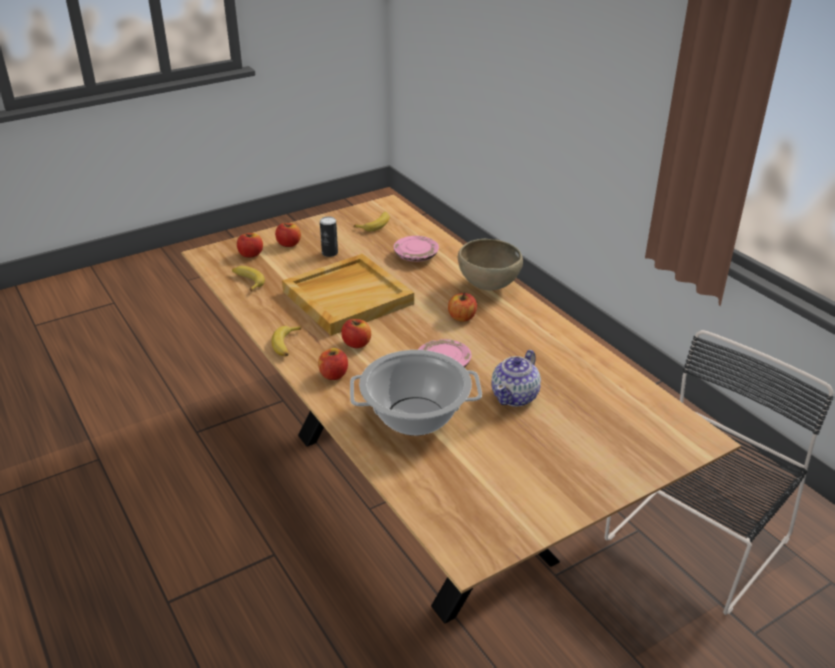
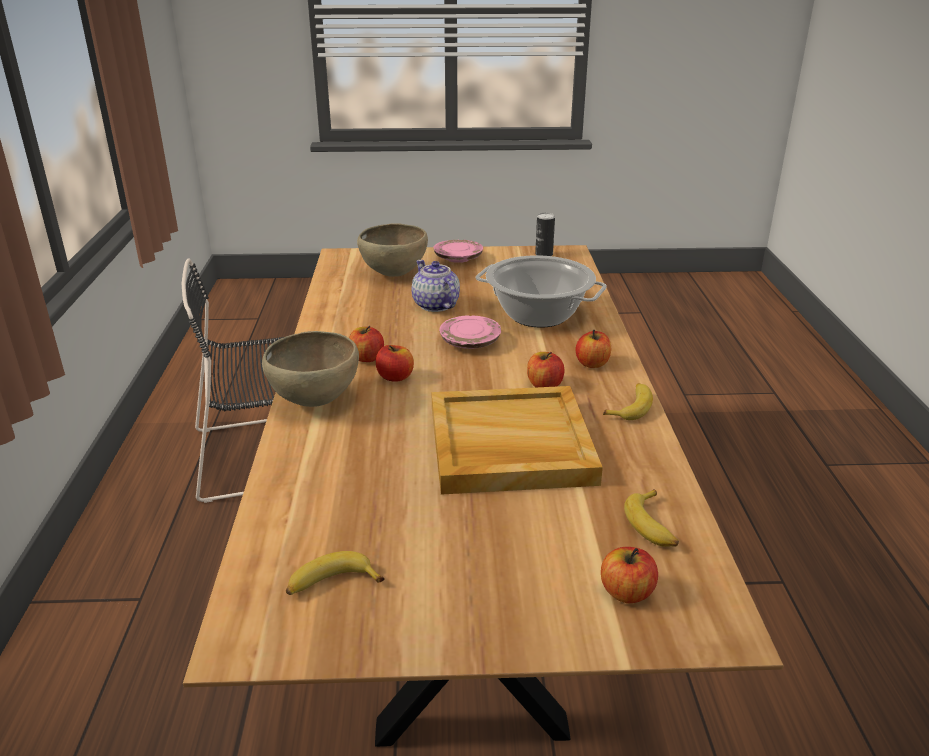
camera: 150 degrees left, 5 degrees down
(289, 244) = (537, 593): apple -> apple (367, 358)
(330, 253) = (475, 539): can -> can (544, 254)
(416, 256) = (343, 481): pink plate -> pink plate (458, 258)
(515, 396) = (435, 305): teapot -> teapot turned 90 degrees counterclockwise
(606, 427) = (394, 274): none -> brown bowl

